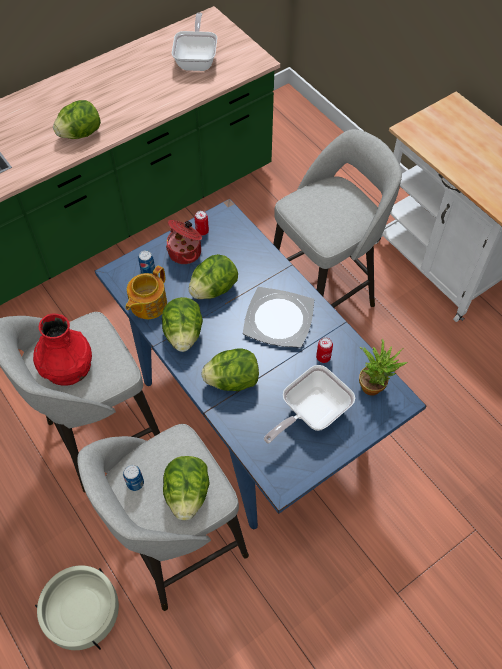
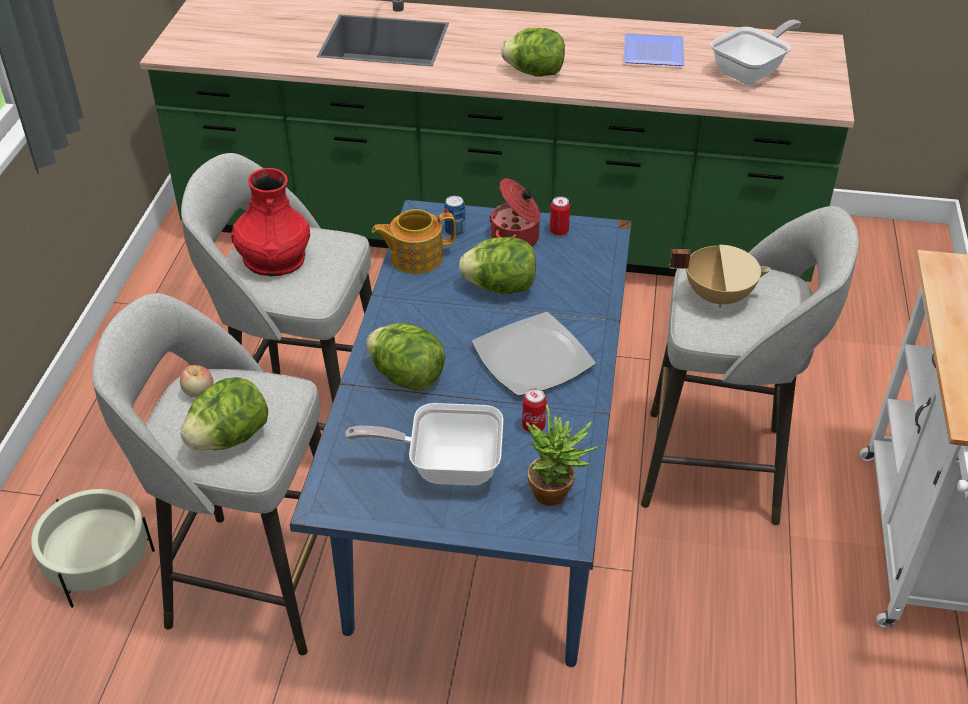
camera: 45 degrees right, 15 degrees down
(130, 79) = (651, 54): none -> plate
(135, 483) = (199, 392): can -> apple
(183, 334) = (415, 304): lettuce -> none
(317, 215) = (717, 295): none -> beige cooking pot

